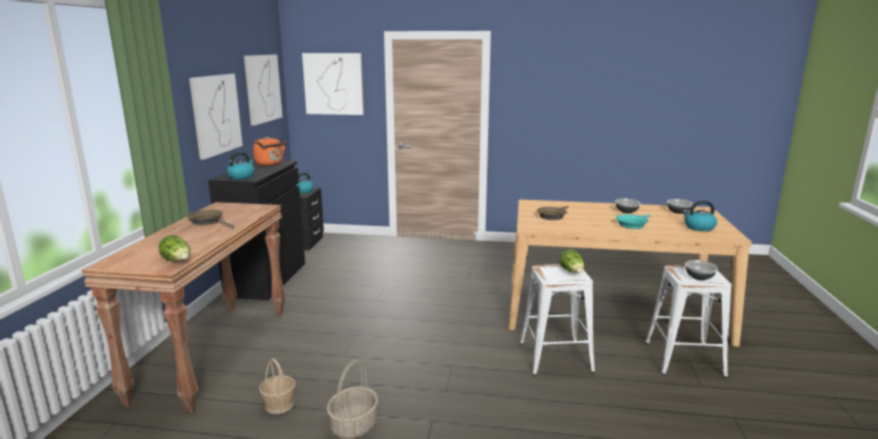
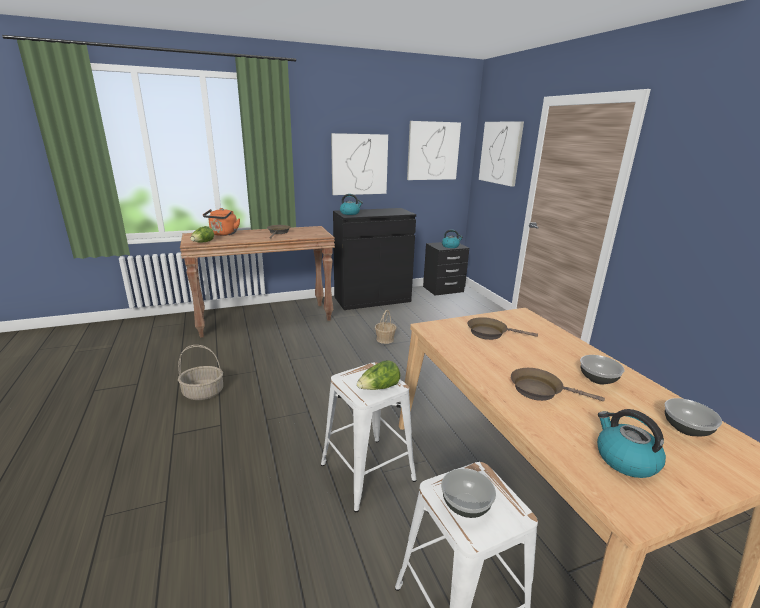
camera: 60 degrees right, 5 degrees up
(270, 164) = (394, 211): orange kettle -> orange kettle (223, 234)
(279, 404) = (218, 358): basket -> basket (385, 339)
(632, 224) = (540, 390): turquoise frying pan -> brown frying pan

